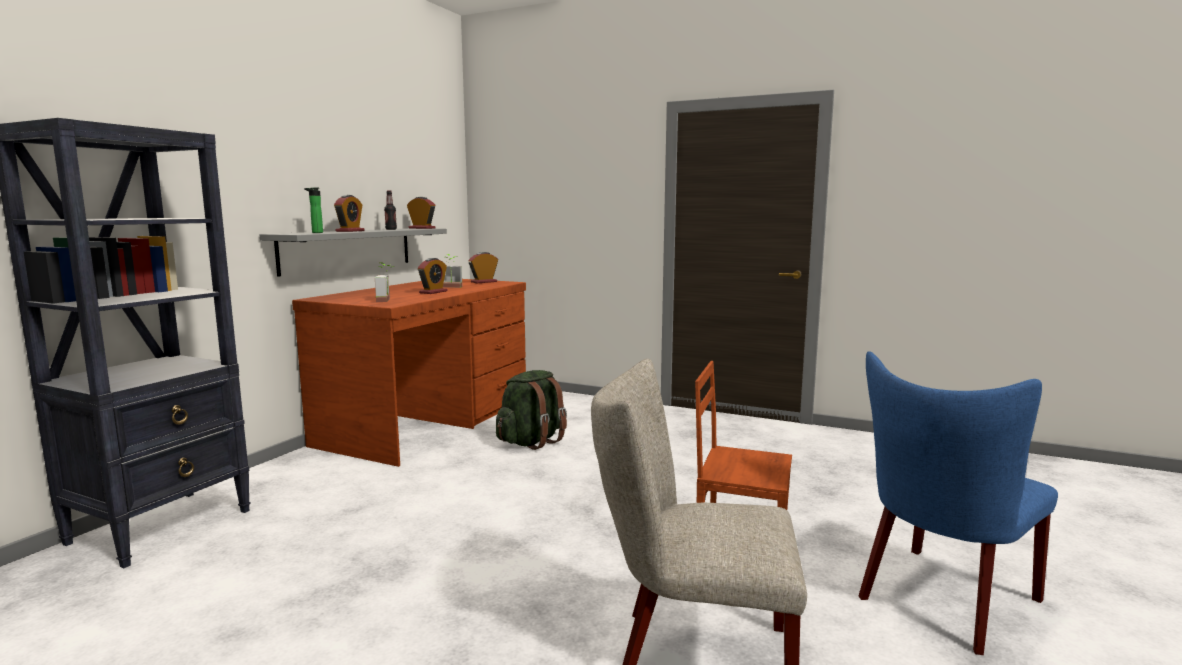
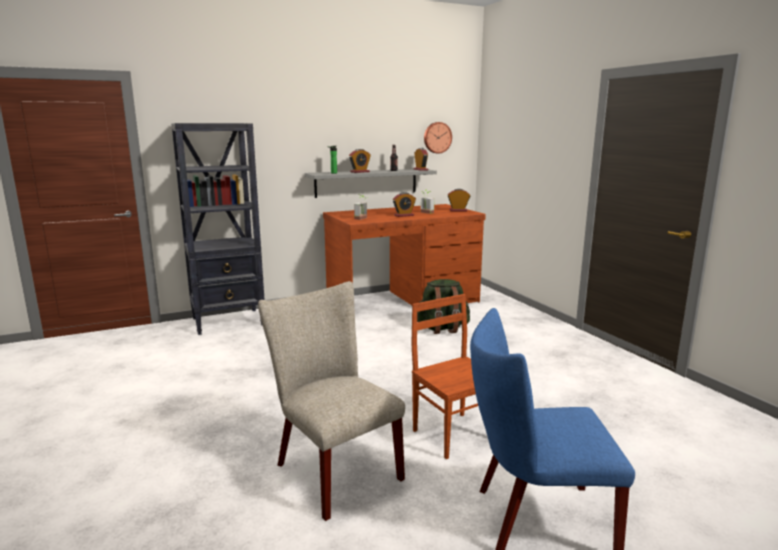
camera: 40 degrees right, 5 degrees up
(426, 184) = (437, 137): none -> wall clock

